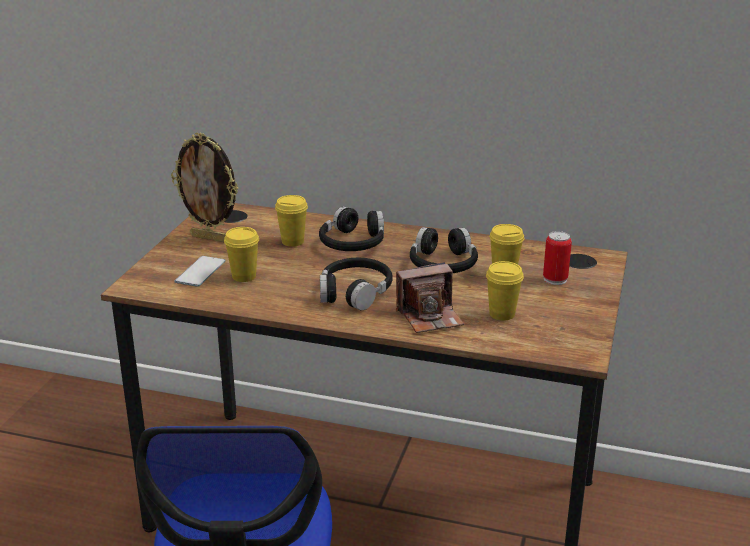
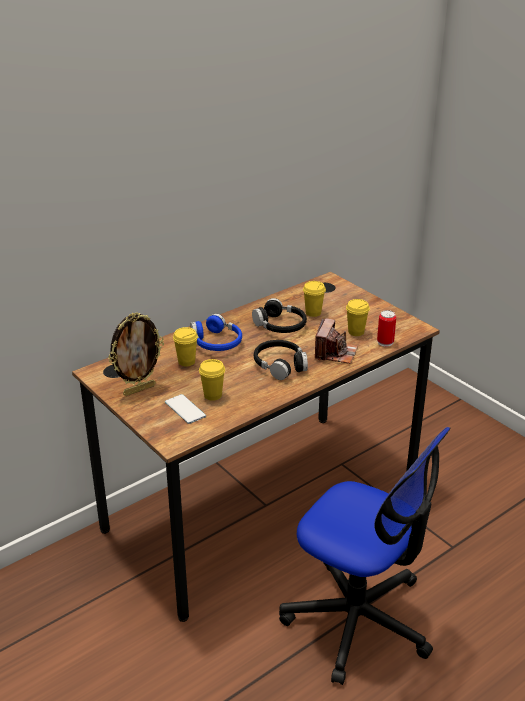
camera: 55 degrees left, 5 degrees up
(353, 243) = (216, 342): black headphones -> blue headphones
(555, 279) = (336, 302): can -> can (385, 342)

